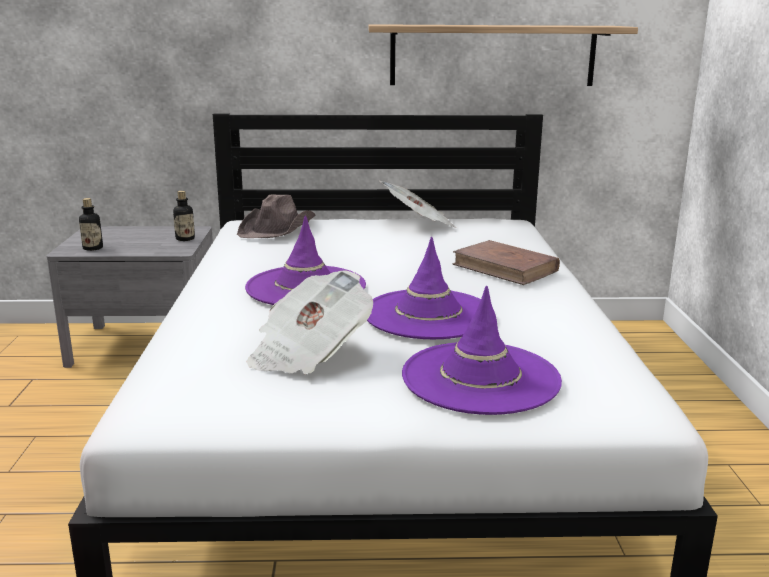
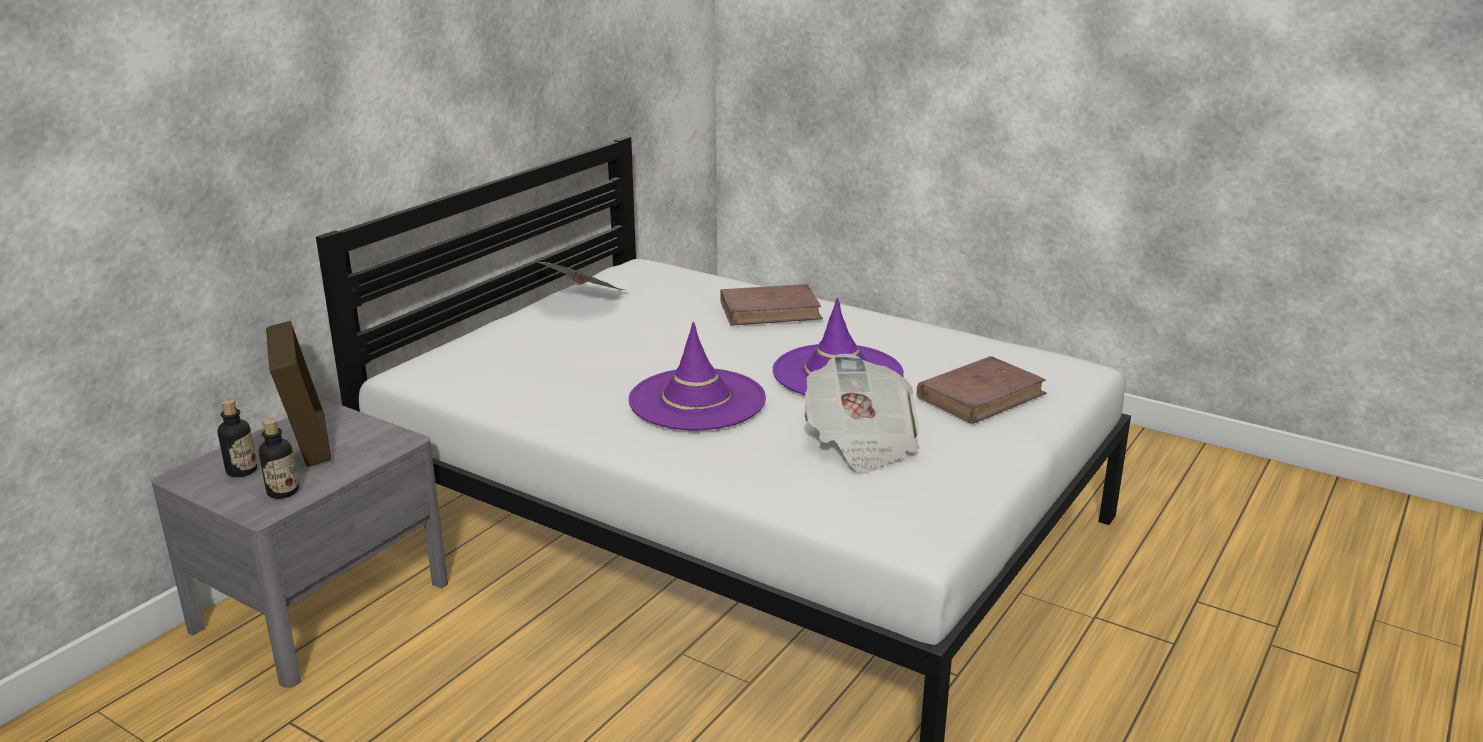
camera: 55 degrees left, 5 degrees up
(155, 236) = (307, 442): none -> picture frame
(185, 239) = (354, 427): bottle -> bottle (242, 471)
(278, 228) = (471, 363): brown hat -> none
(480, 378) = (981, 395): purple hat -> brown book
(492, 55) = (574, 79): shelf -> none

